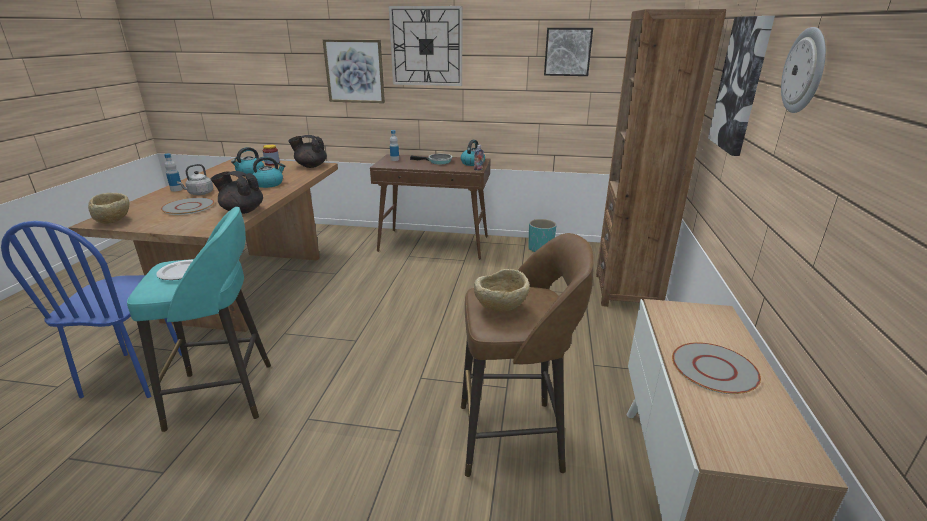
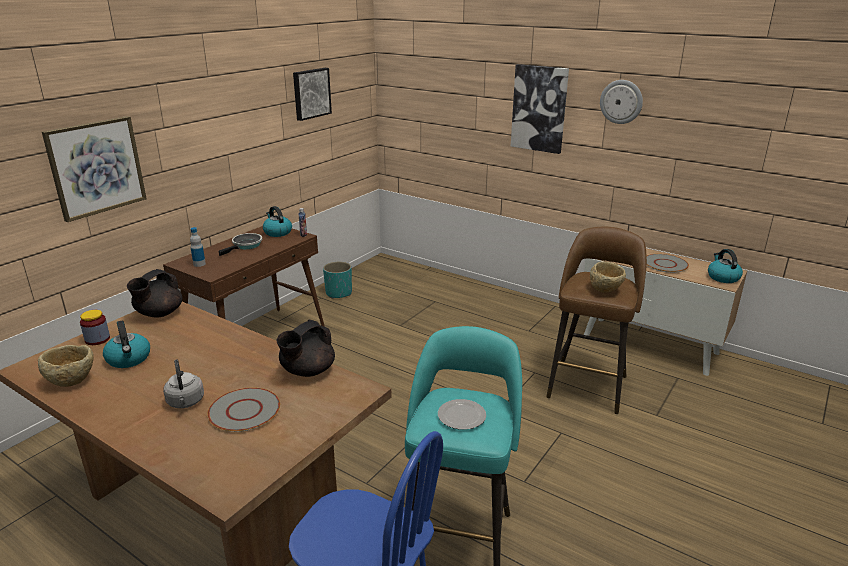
camera: 65 degrees left, 0 degrees up
(114, 221) = (244, 474): beige bowl -> beige bowl (72, 380)
(176, 189) = (133, 424): bottle -> none
(269, 184) = (208, 348): kettle -> kettle (722, 277)
(426, 46) = (185, 114): wall clock -> none
(627, 291) = (446, 285): brown bookcase -> none

